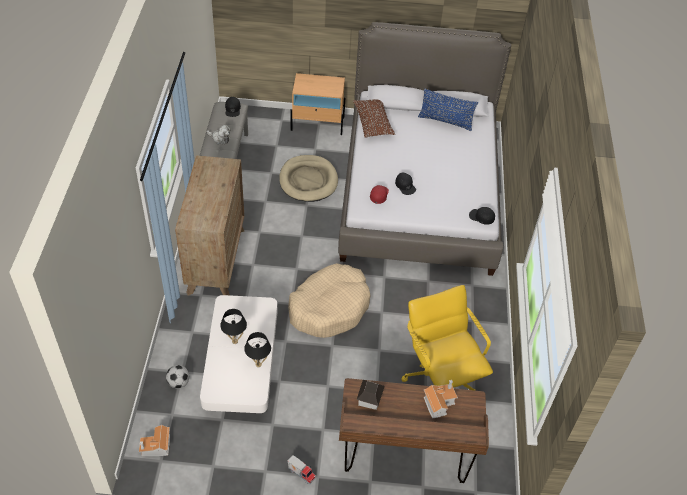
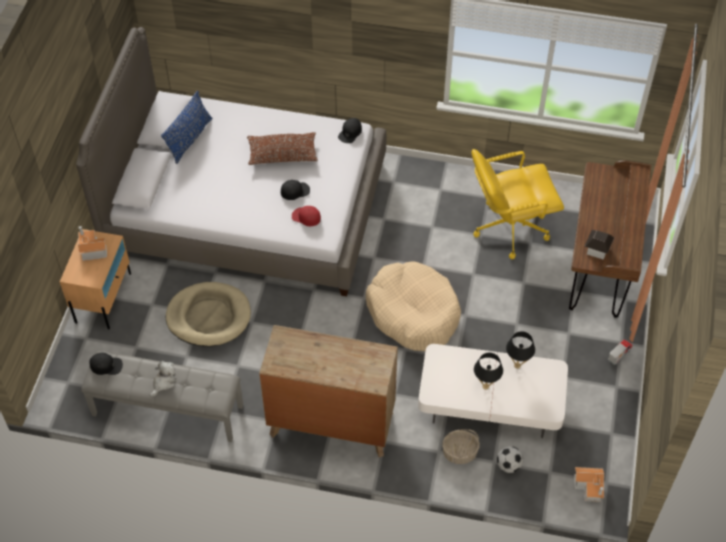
camera: 80 degrees left, 5 degrees up
(190, 346) = (459, 453): none -> basket
(373, 122) = (178, 209): brown pillow -> brown pillow (282, 154)
(438, 402) = (599, 197): toy house -> toy house (91, 249)

